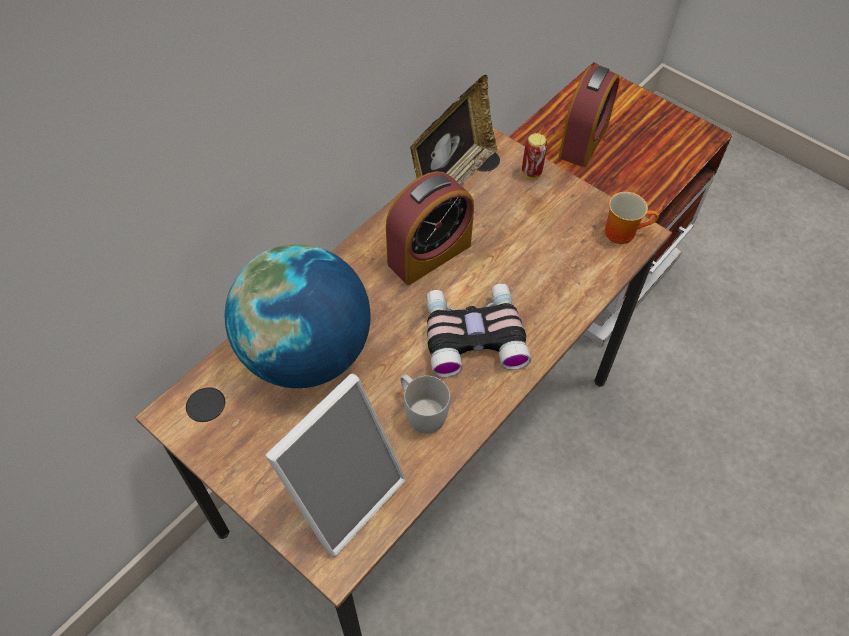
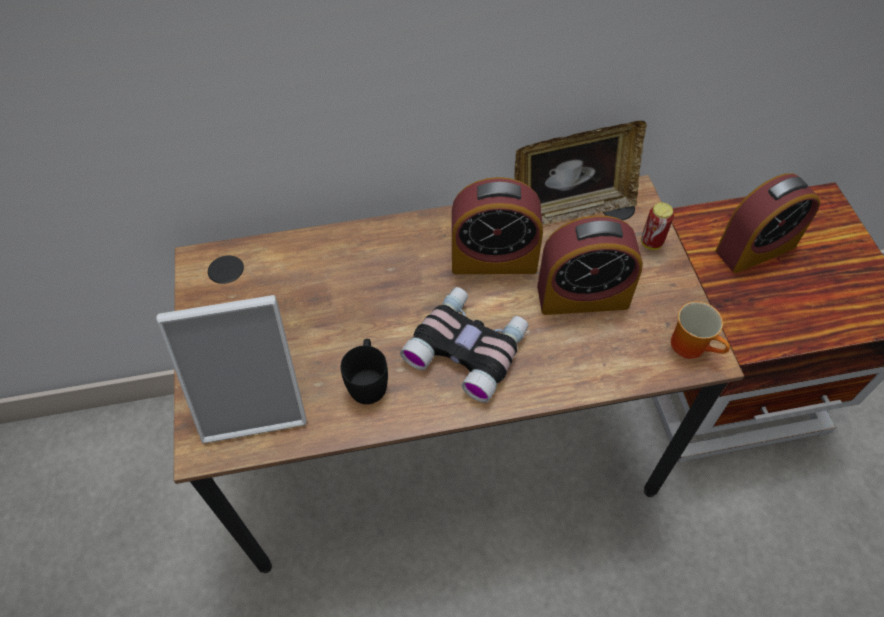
camera: 40 degrees right, 0 degrees up
(306, 354) = (326, 278): globe -> none
(421, 411) = (368, 380): white mug -> black mug
(520, 242) = (582, 296): none -> alarm clock

